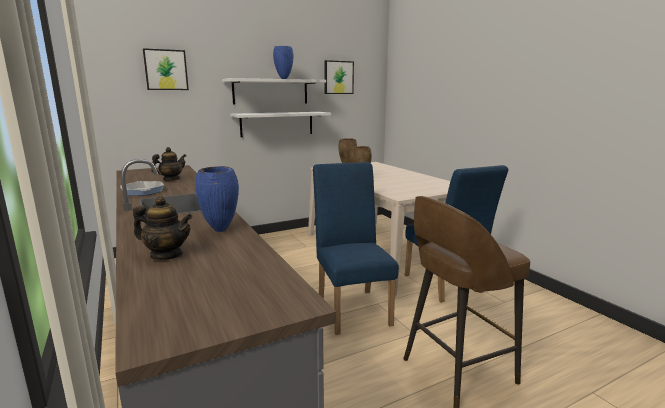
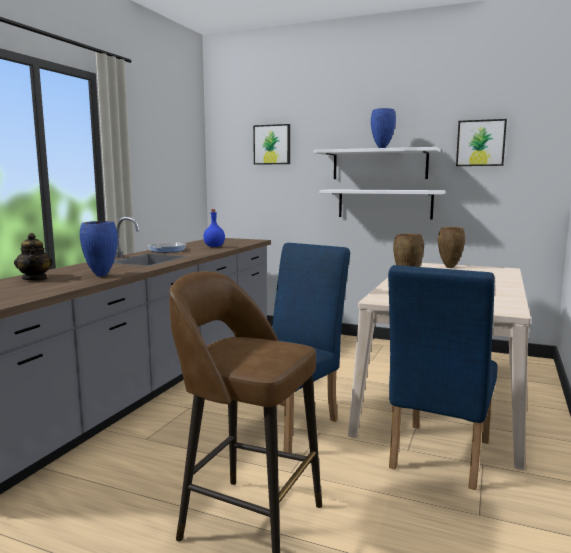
camera: 50 degrees right, 5 degrees down
(171, 179) = (214, 246): teapot -> blue bottle

